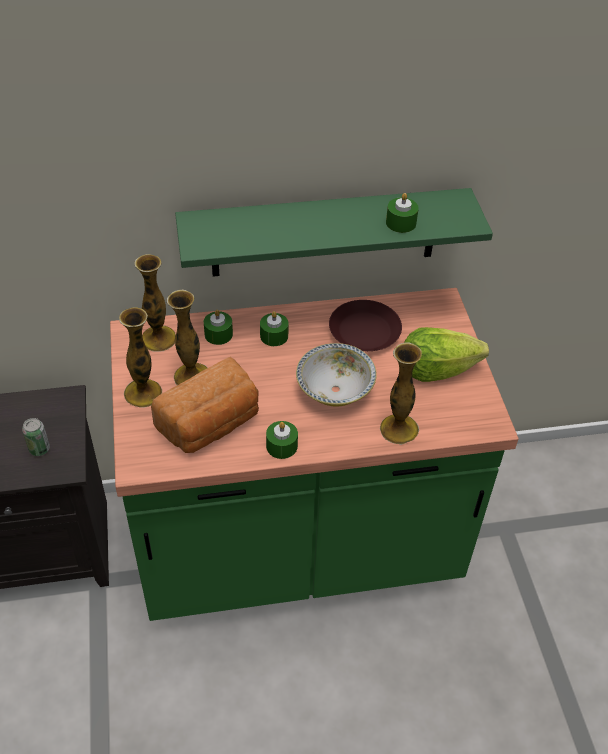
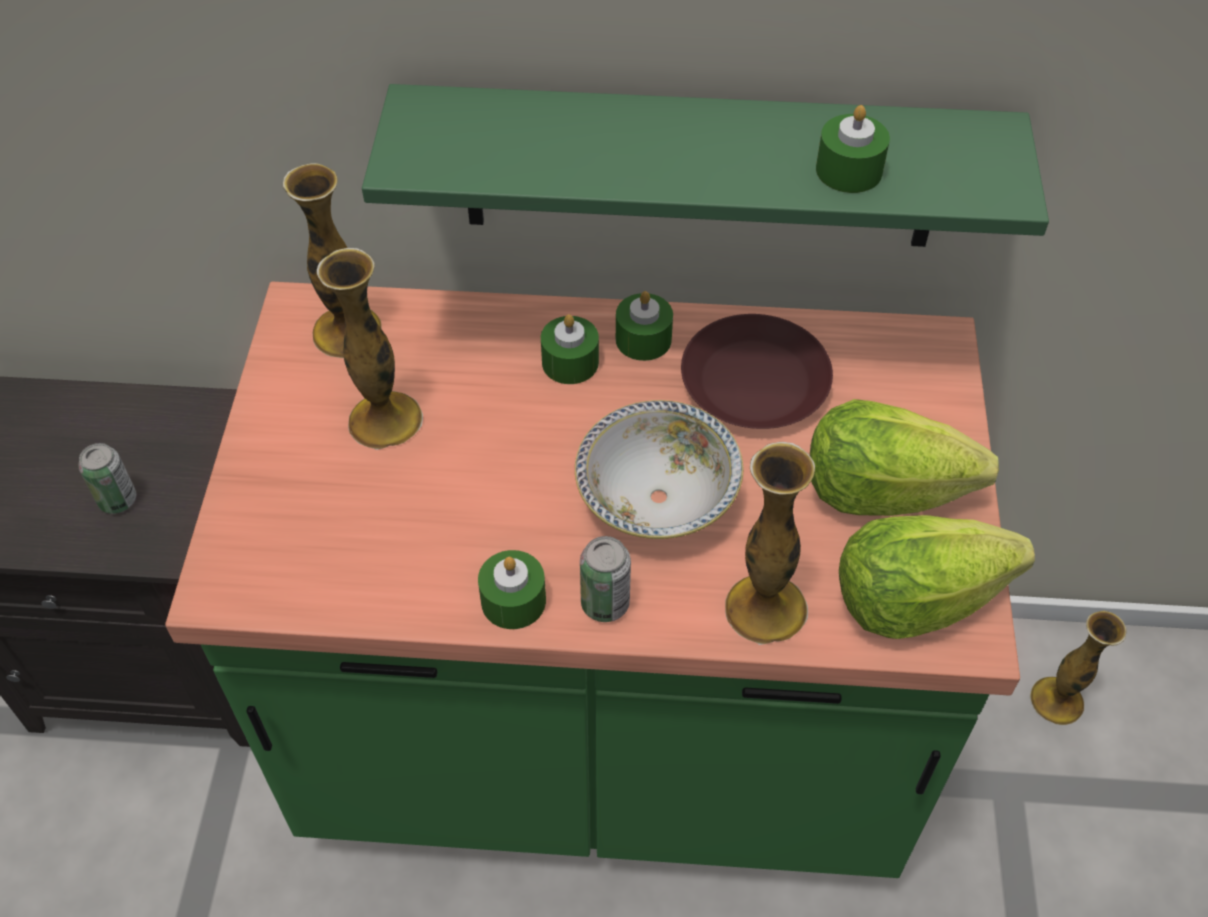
camera: 15 degrees right, 5 degrees up
(143, 393) = (280, 438): vase -> vase (1056, 701)
(211, 425) = (389, 528): bread -> none
(218, 334) = (463, 341): green candle -> green candle (643, 339)
(325, 440) = (605, 604): none -> can
(464, 413) = (914, 599): none -> lettuce

